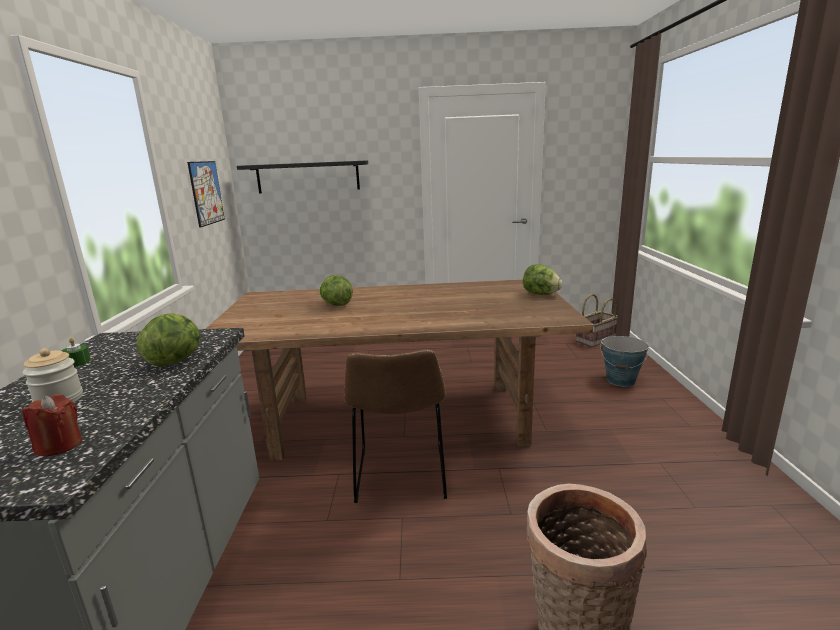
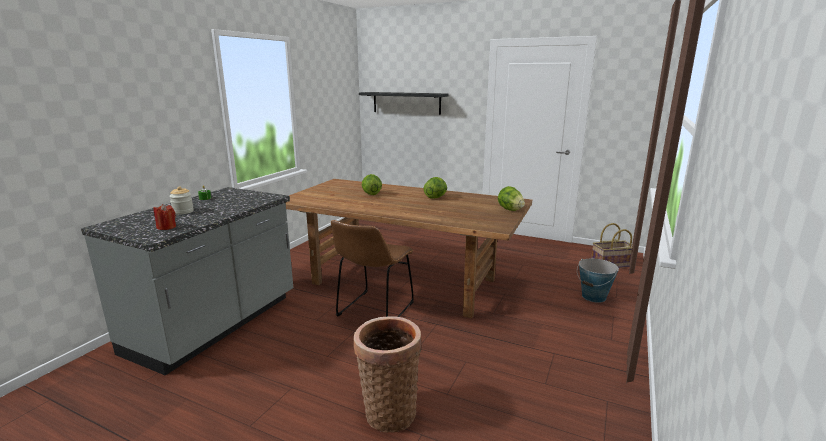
camera: 25 degrees right, 0 degrees up
(176, 360) = (241, 205): lettuce -> lettuce (436, 197)
(206, 193) = (332, 110): picture -> none

